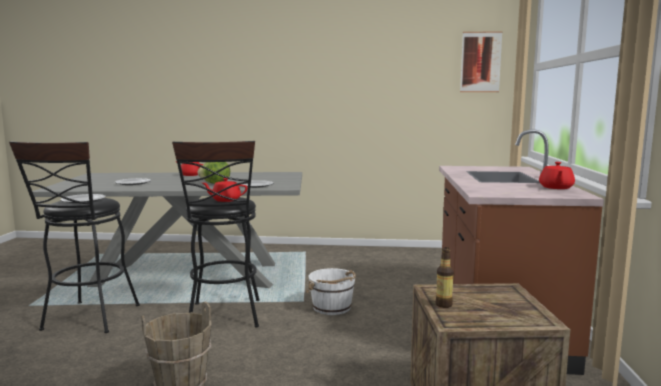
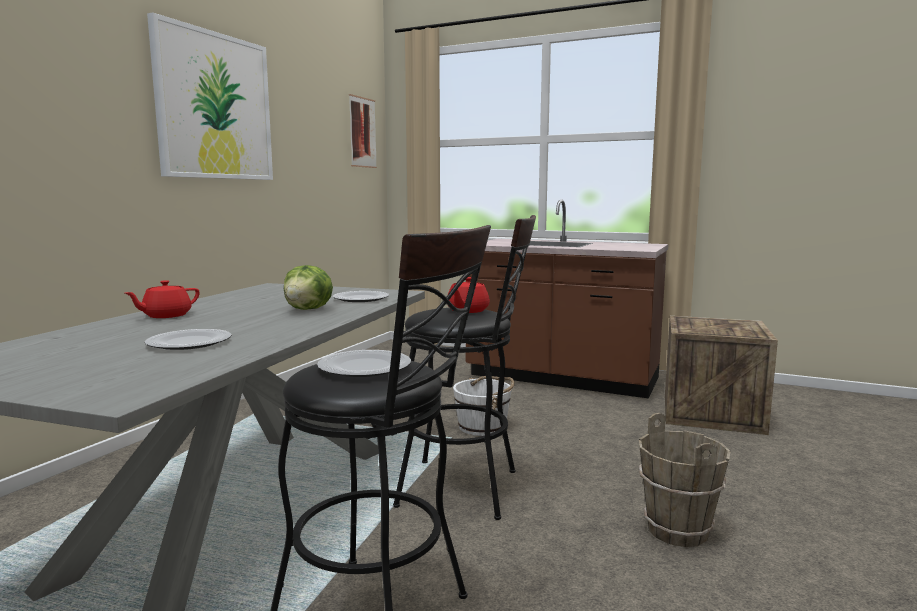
camera: 70 degrees left, 0 degrees up
(317, 62) = (215, 106): none -> picture
(443, 305) = (722, 333): bottle -> none
(556, 187) = (619, 243): red teapot -> none

